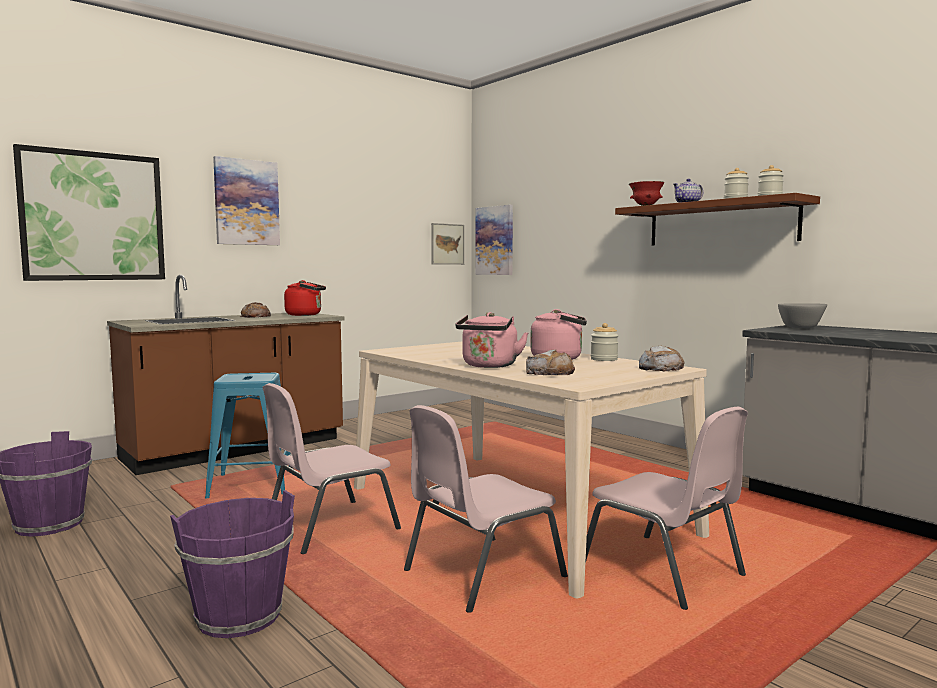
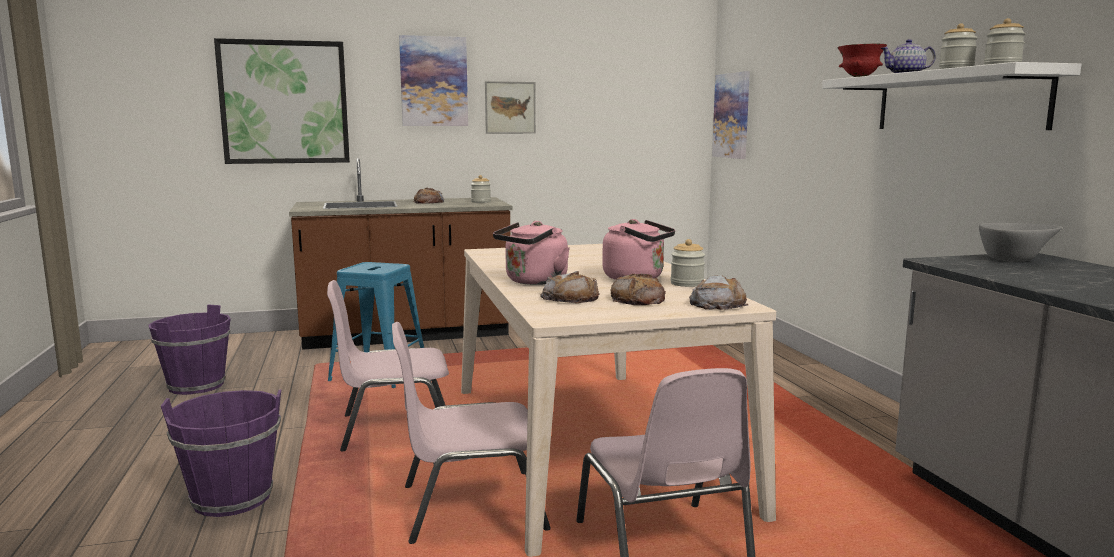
camera: 25 degrees right, 5 degrees up
(306, 315) = (481, 202): red kettle -> jar
(447, 244) = (678, 119): picture -> picture (510, 107)
(600, 370) = (637, 299): none -> bread
(720, 223) = (957, 101): brown shelf -> white shelf

